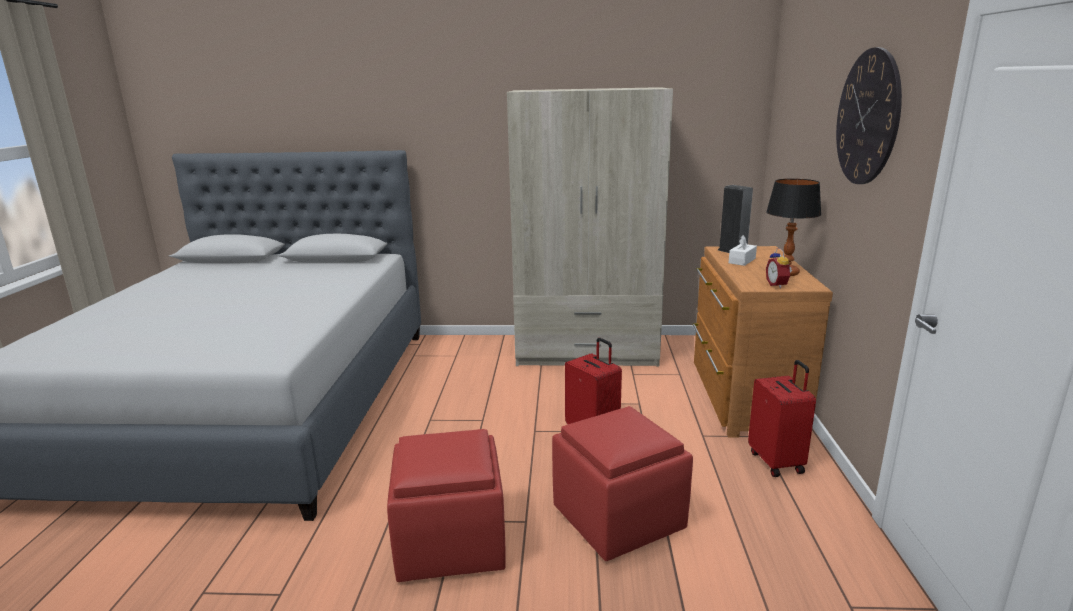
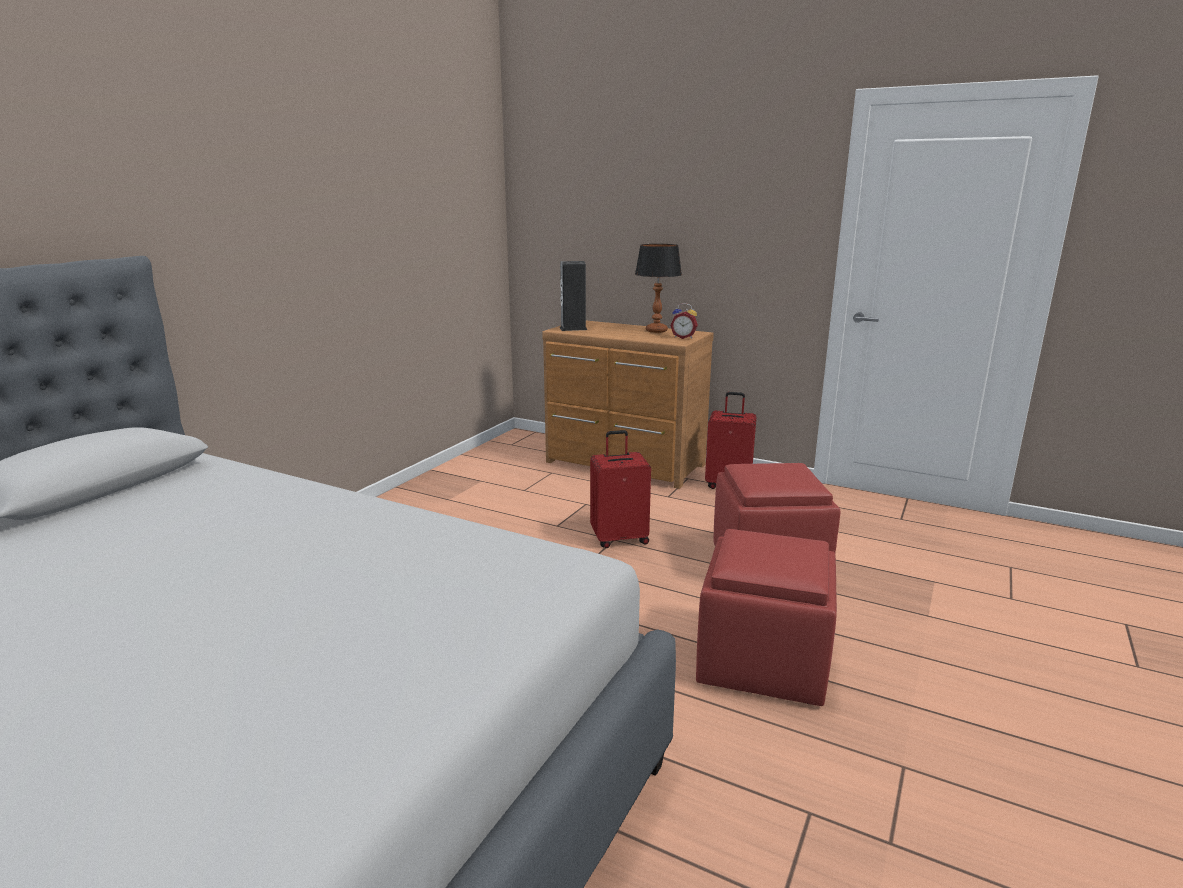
camera: 65 degrees left, 0 degrees up
(586, 351) = (439, 496): beige wardrobe -> none
(742, 261) = (605, 332): white tissue box -> none
(867, 117) = (726, 183): wall clock -> none

